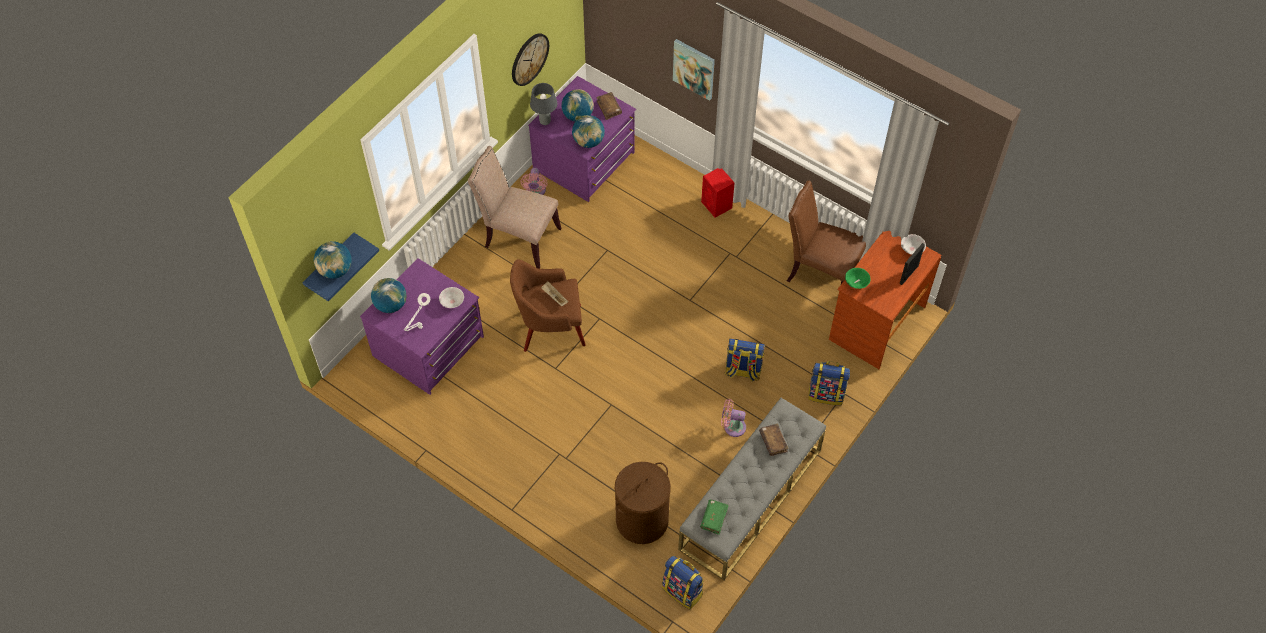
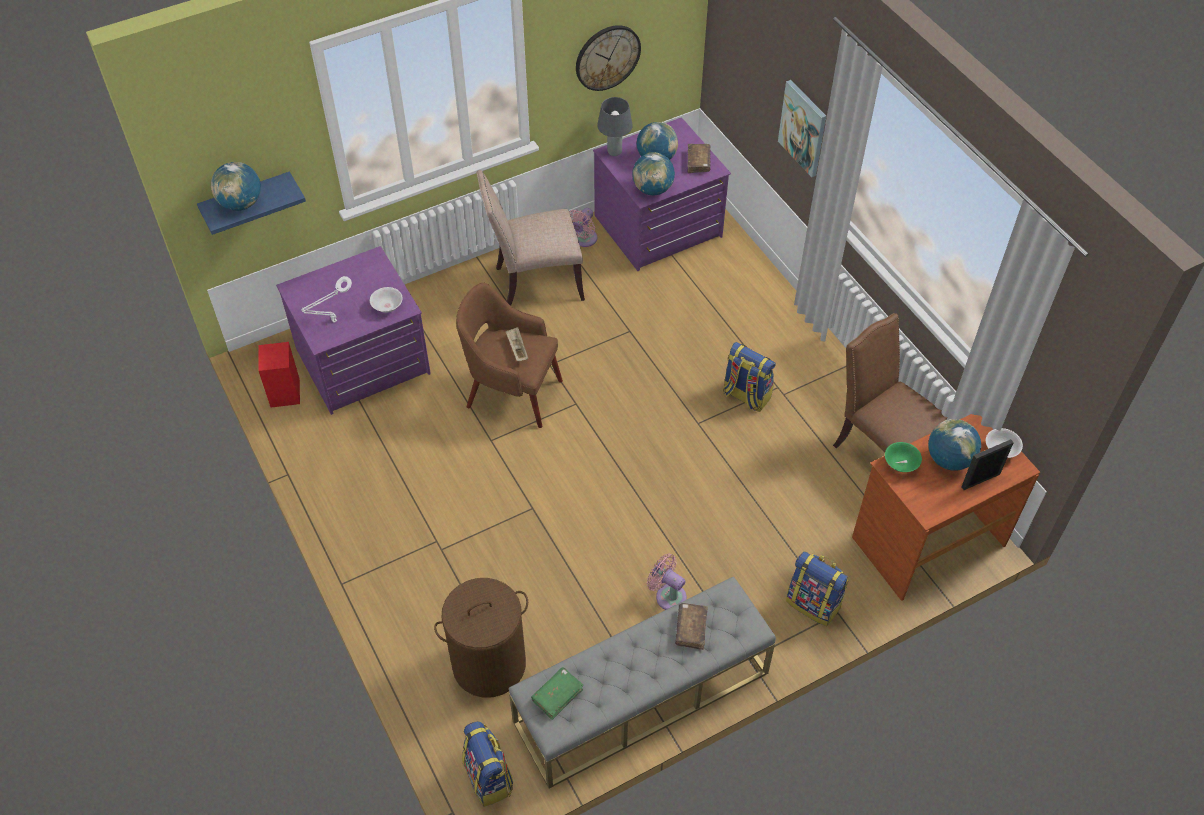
camera: 25 degrees right, 5 degrees down
(391, 305) = (318, 285): globe -> globe (949, 459)
(519, 238) = (534, 282): beige chair -> beige chair turned 60 degrees counterclockwise
(717, 205) = (791, 328): red speaker -> red speaker (285, 393)
(742, 371) = (718, 532): backpack -> backpack (745, 395)

